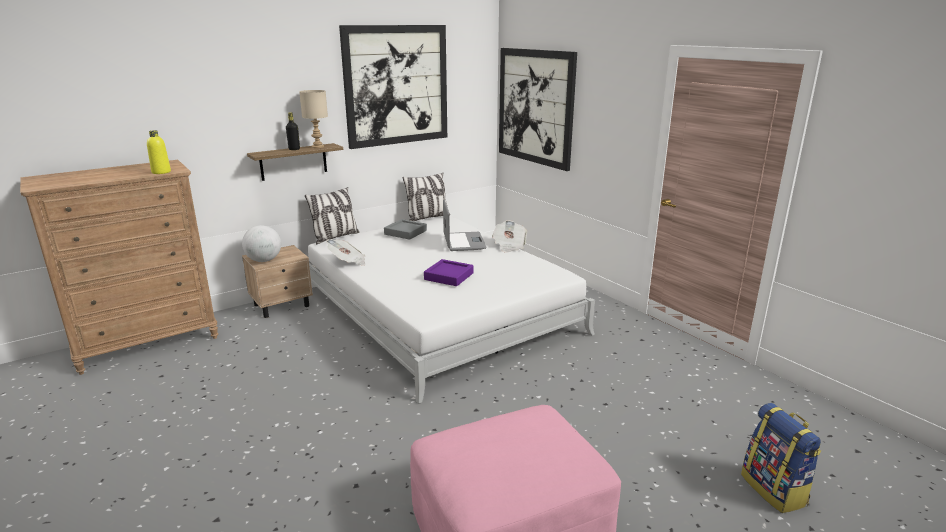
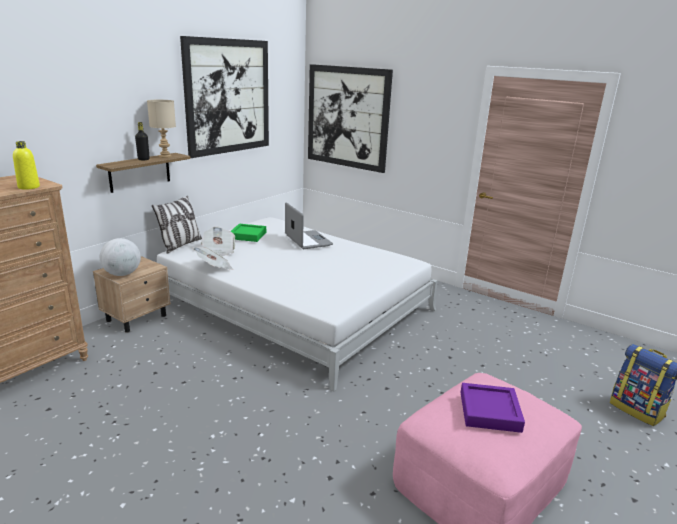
camera: 20 degrees left, 0 degrees up
(405, 232) = (248, 235): grey tray -> green tray
(427, 218) = (256, 221): pillow -> none
(449, 276) = (320, 272): purple tray -> purple tray (489, 412)
(509, 246) = (348, 241): newspaper -> newspaper (219, 251)

